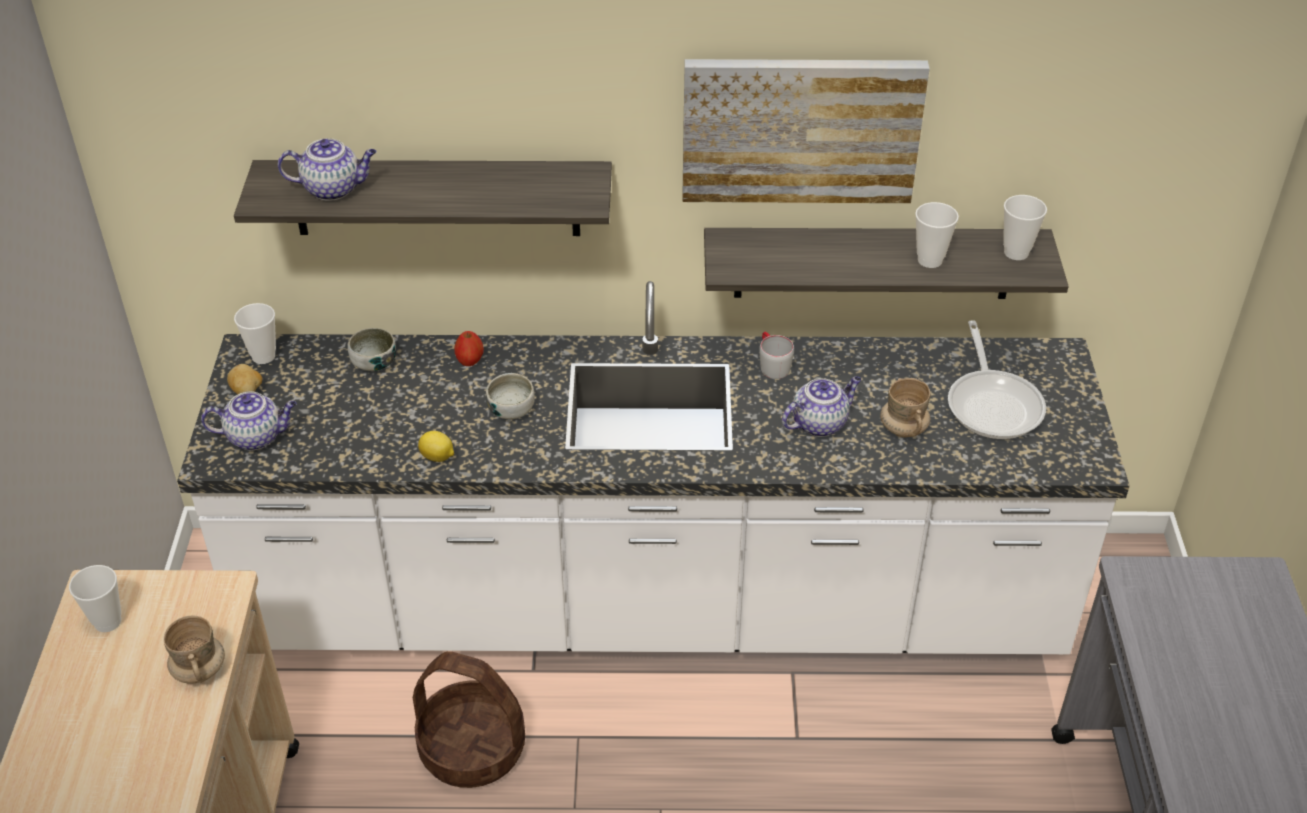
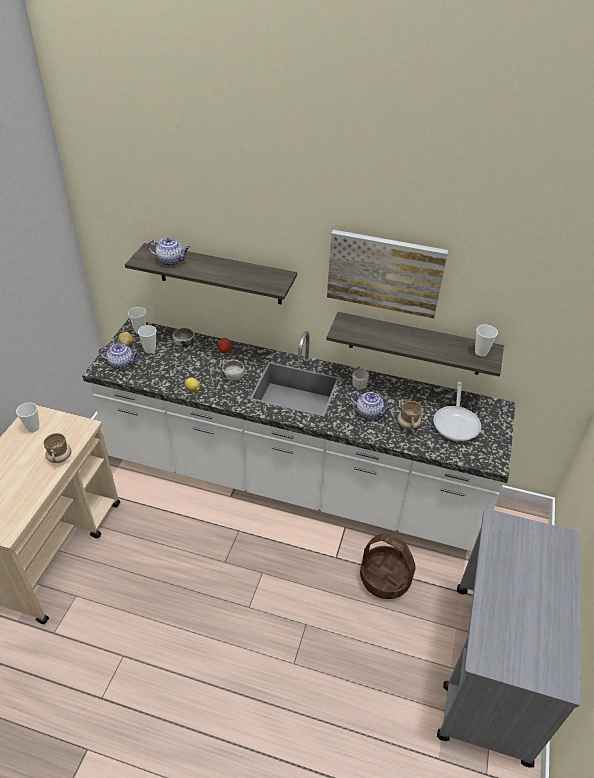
camera: 15 degrees right, 0 degrees up
(473, 748) = (192, 523): basket -> basket (385, 578)
(820, 423) = (369, 413): teapot -> teapot turned 45 degrees clockwise
(930, 260) = (437, 347): cup -> cup (150, 349)

